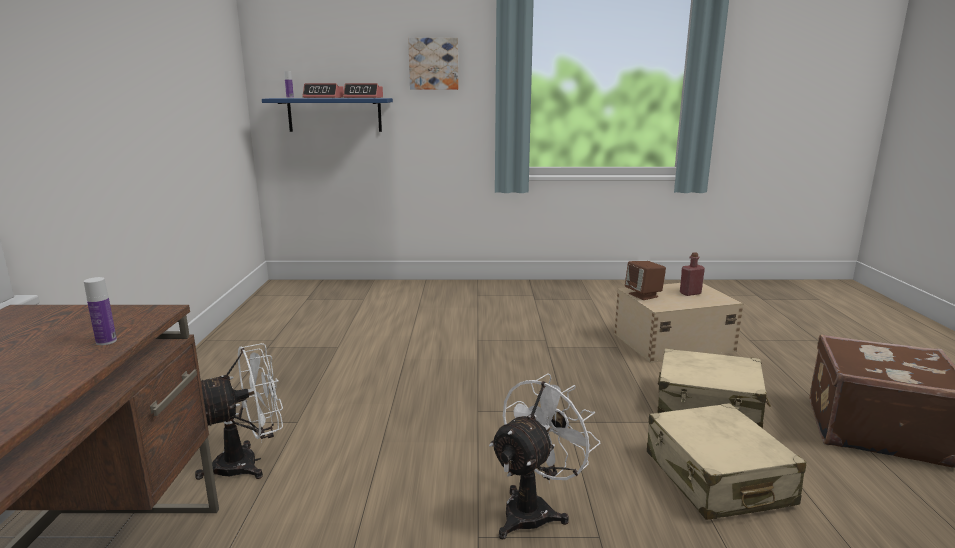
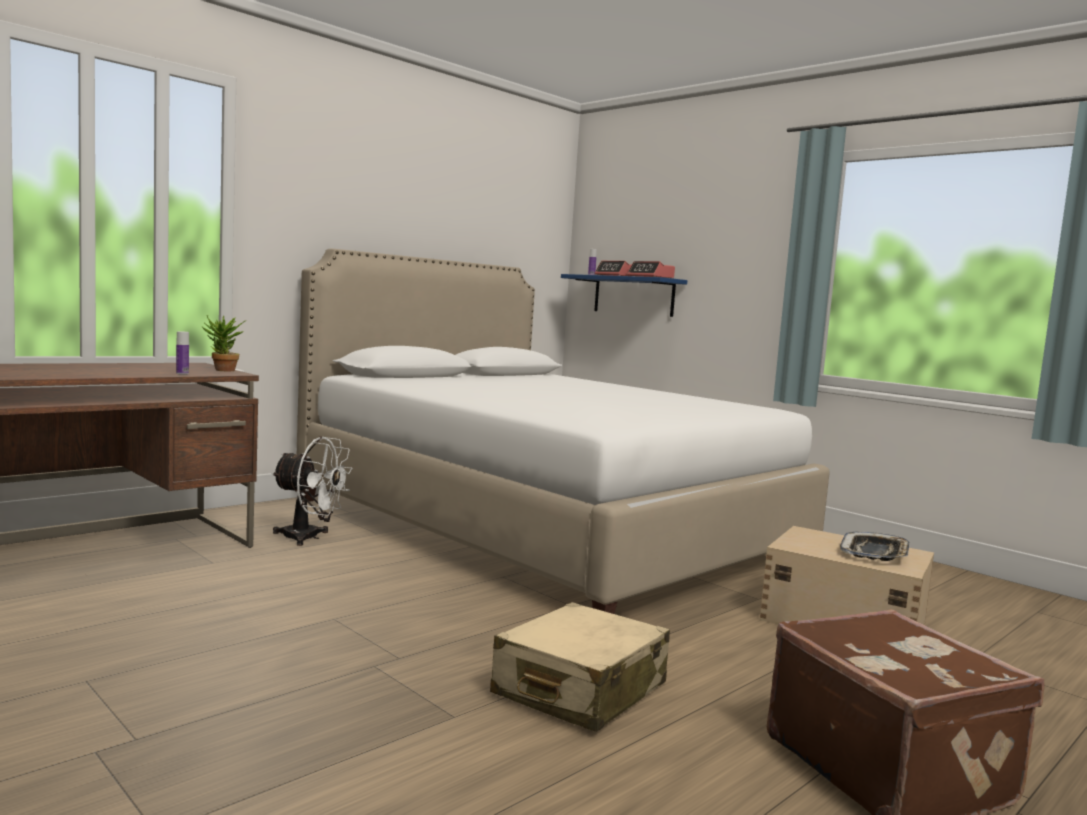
camera: 45 degrees right, 10 degrees down
(116, 313) = (222, 370): none -> potted plant
(397, 348) = (543, 527): none -> white bed
(434, 64) = (732, 242): picture -> none
(534, 509) = (397, 628): white fan -> none
(643, 295) = (804, 536): brown speaker -> none
(690, 293) = (875, 553): red bottle -> tray
(708, 405) = (728, 663): beige suitcase -> none

